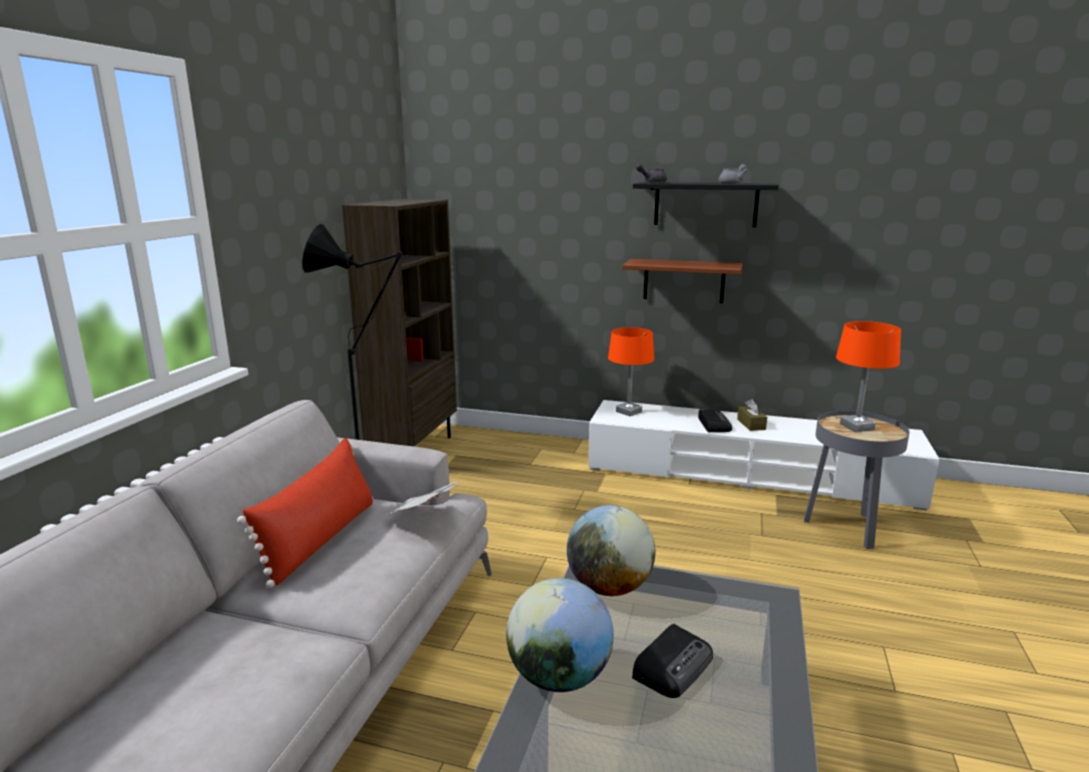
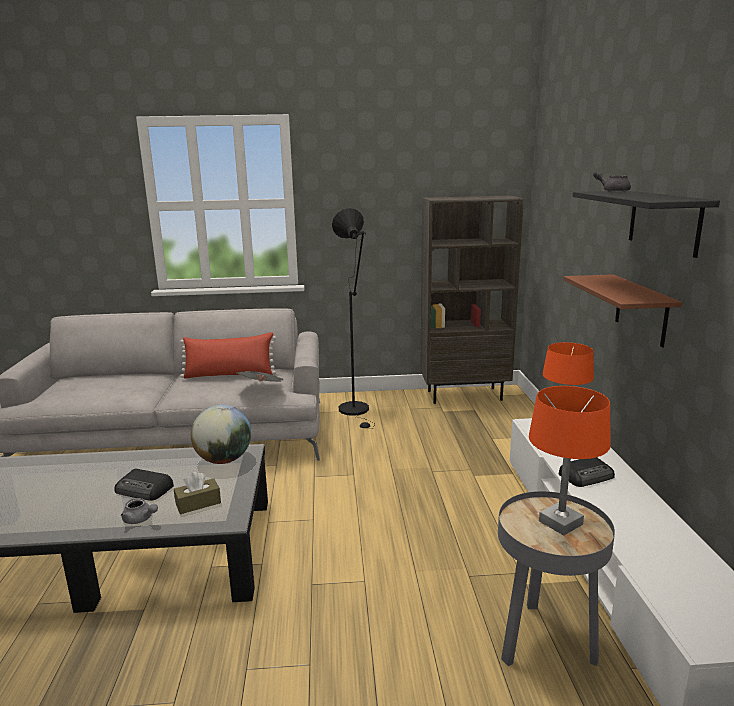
camera: 70 degrees right, 0 degrees up
(559, 677) = (134, 459): globe -> none
(733, 183) = (647, 197): grey teapot -> grey teapot (140, 520)
(751, 424) = (619, 498): brown tissue box -> brown tissue box (198, 503)

